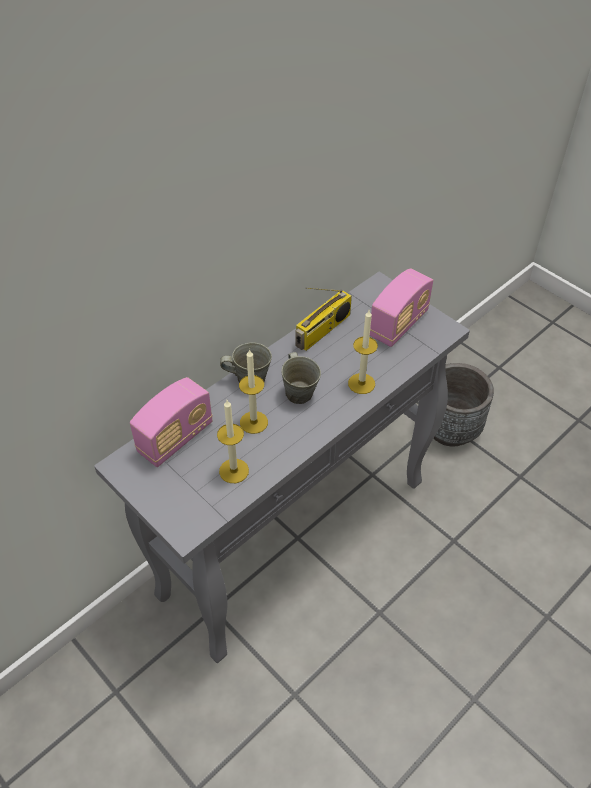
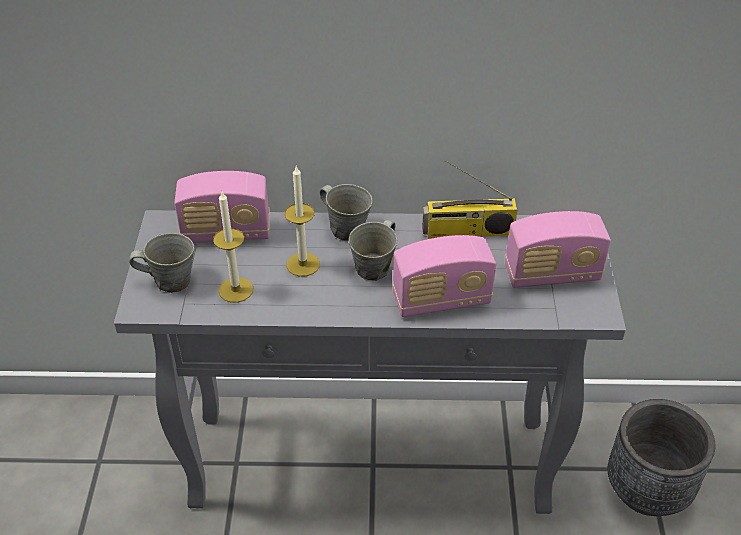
camera: 45 degrees right, 5 degrees down
(182, 499) = (170, 281): none -> grey mug
(361, 383) = (441, 300): candle -> radio

